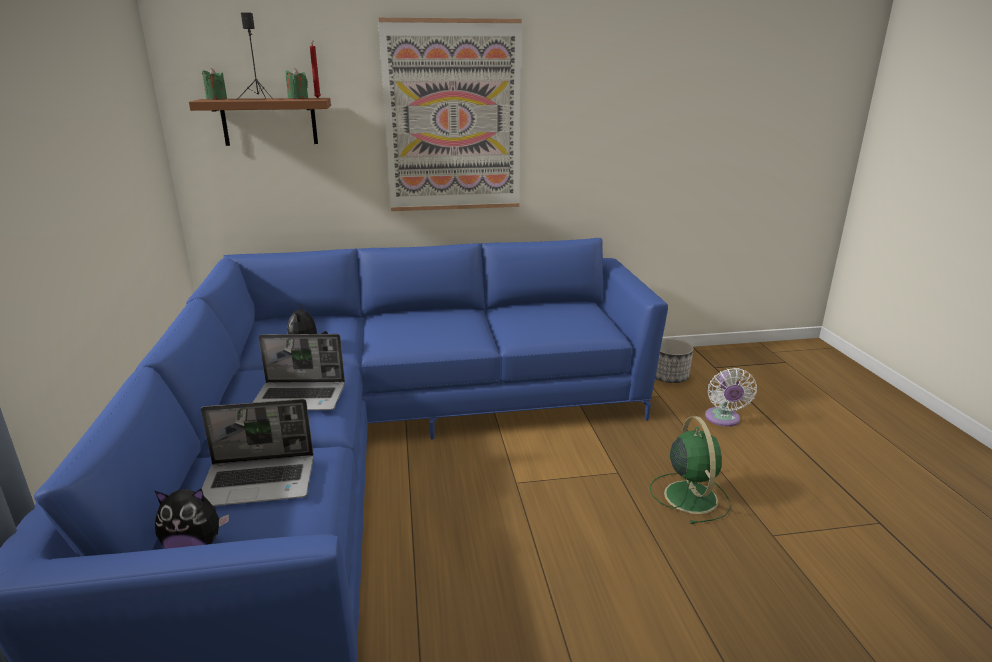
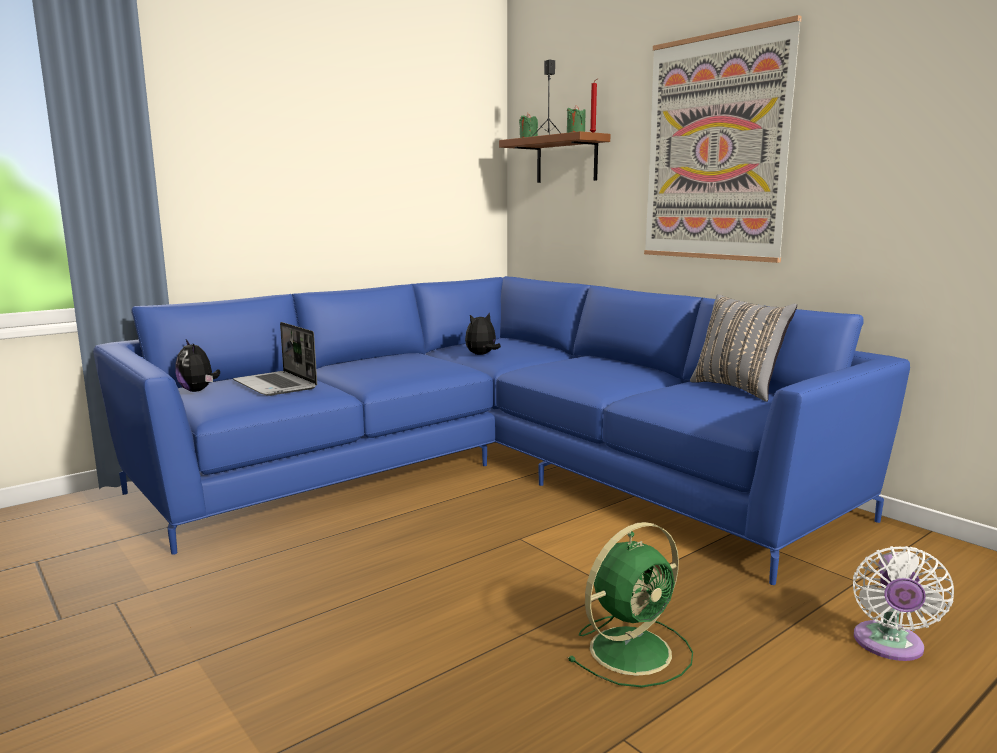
camera: 60 degrees right, 10 degrees down
(300, 398) = (399, 369): laptop -> none
(540, 306) = (738, 389): none -> grey pillow
(669, 377) = (931, 577): planter -> none
(723, 419) = (889, 646): white fan -> white fan turned 45 degrees counterclockwise

